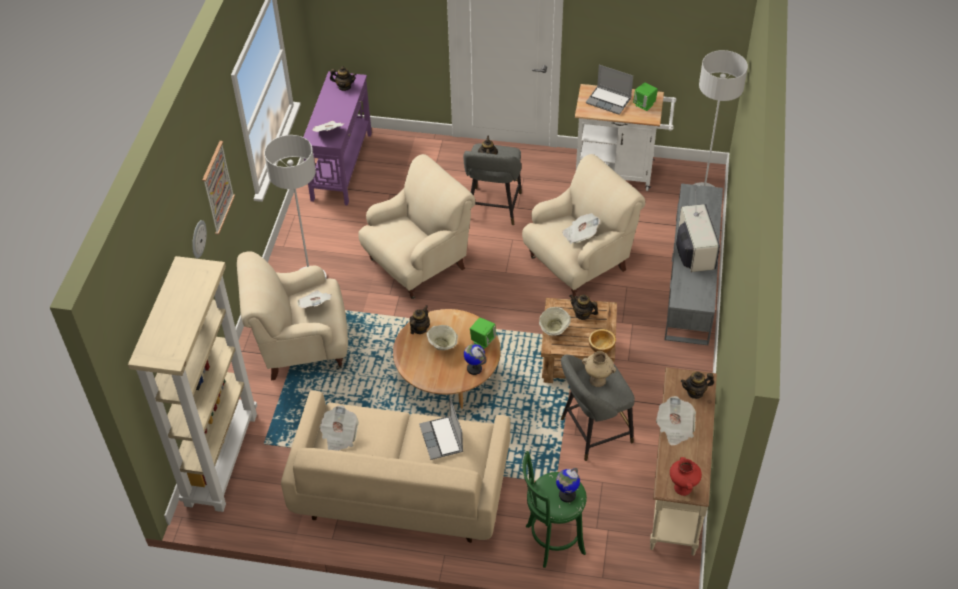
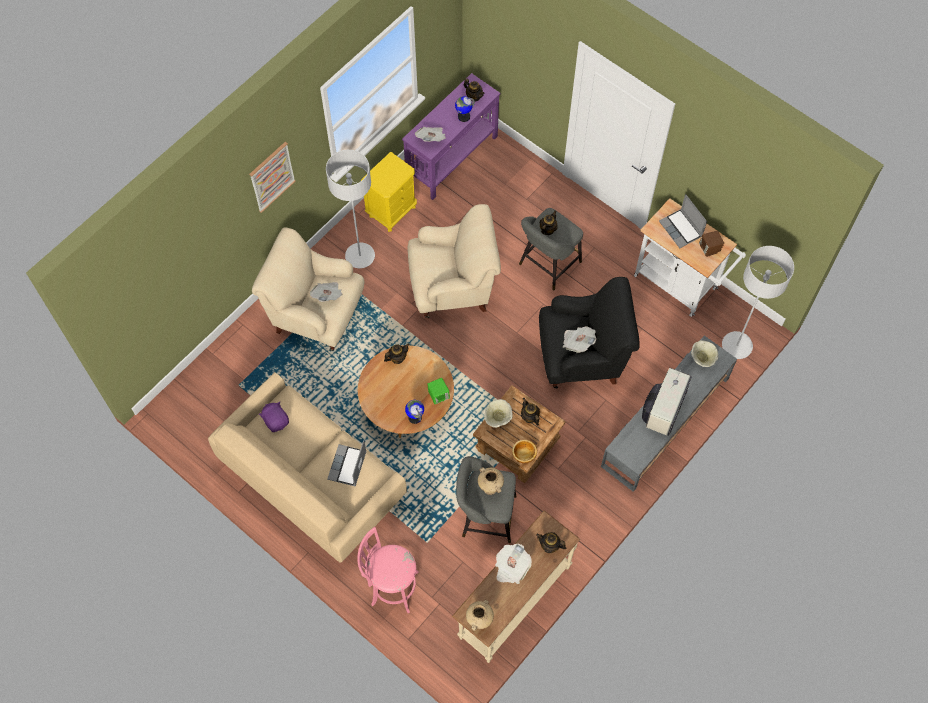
camera: 30 degrees right, 15 degrees up
(198, 239) = (230, 217): wall clock -> none
(221, 458) = (202, 380): beige bookcase -> none
(315, 230) = (392, 211): none -> yellow nightstand
(339, 436) = (276, 420): newspaper -> purple plush toy
(442, 345) = (405, 382): beige bowl -> beige bowl (702, 358)
(551, 541) = (392, 587): green stool -> pink stool
(567, 495) = (396, 572): globe -> globe (463, 116)
(579, 263) = (582, 356): beige armchair -> black armchair
(644, 105) = (709, 249): green speaker -> brown speaker
(682, 487) = (479, 620): red vase -> beige vase

